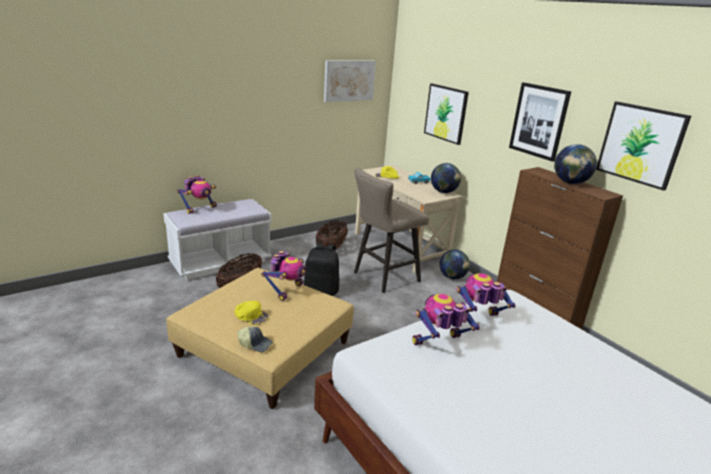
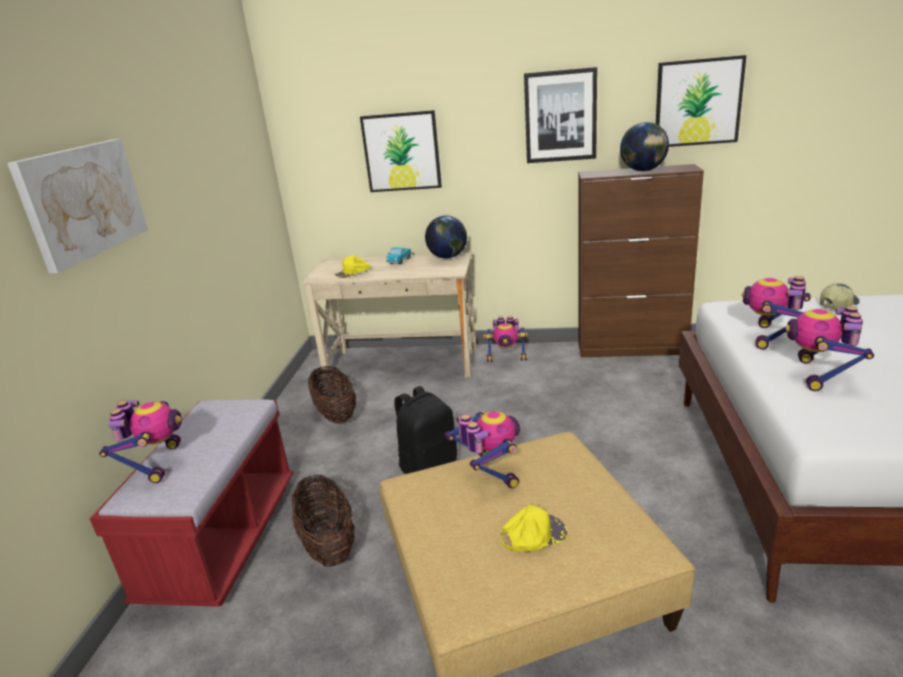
camera: 45 degrees left, 0 degrees up
(220, 262) = (222, 540): white bench -> red bench
(255, 344) = (617, 556): cap -> cap (837, 304)
(349, 80) = (234, 144): picture -> picture (83, 201)
(382, 277) = (453, 403): beige stool -> none
(452, 277) = (507, 358): globe -> toy robot

